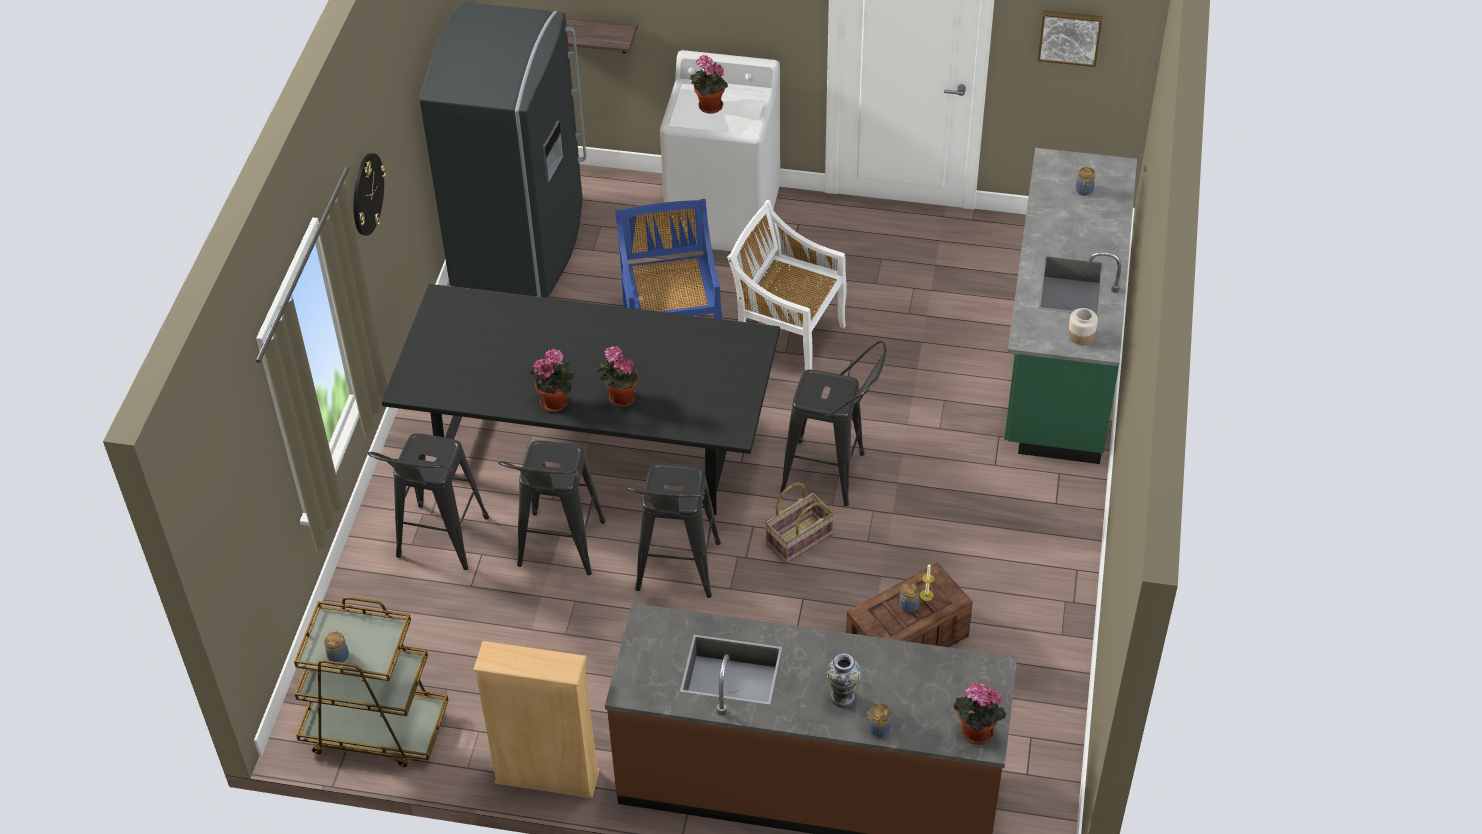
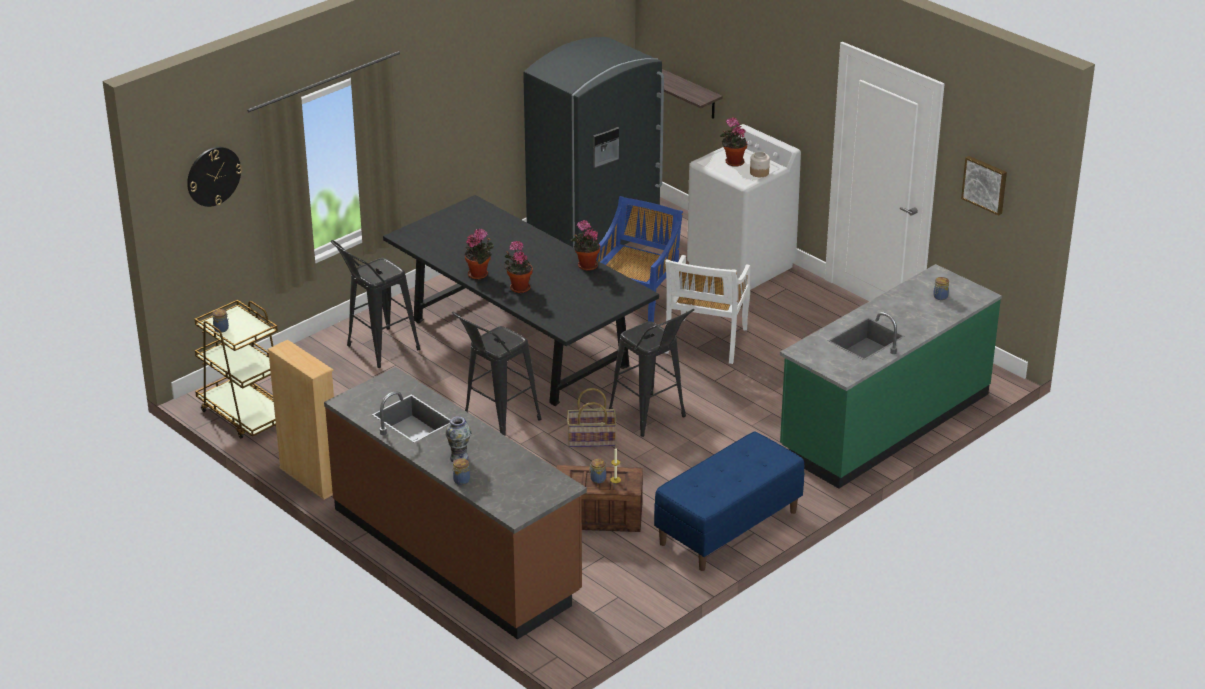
camera: 35 degrees right, 15 degrees down
(367, 194) = (435, 98): wall clock -> wall clock (213, 176)
(558, 552) = (440, 383): black stool -> none
(787, 340) = (705, 342): white chair -> white chair turned 135 degrees counterclockwise
(974, 733) = (514, 508): potted plant -> potted plant (585, 266)
(1048, 578) = (728, 528): none -> blue bench
(1080, 335) = (838, 364): jar -> jar (759, 173)

